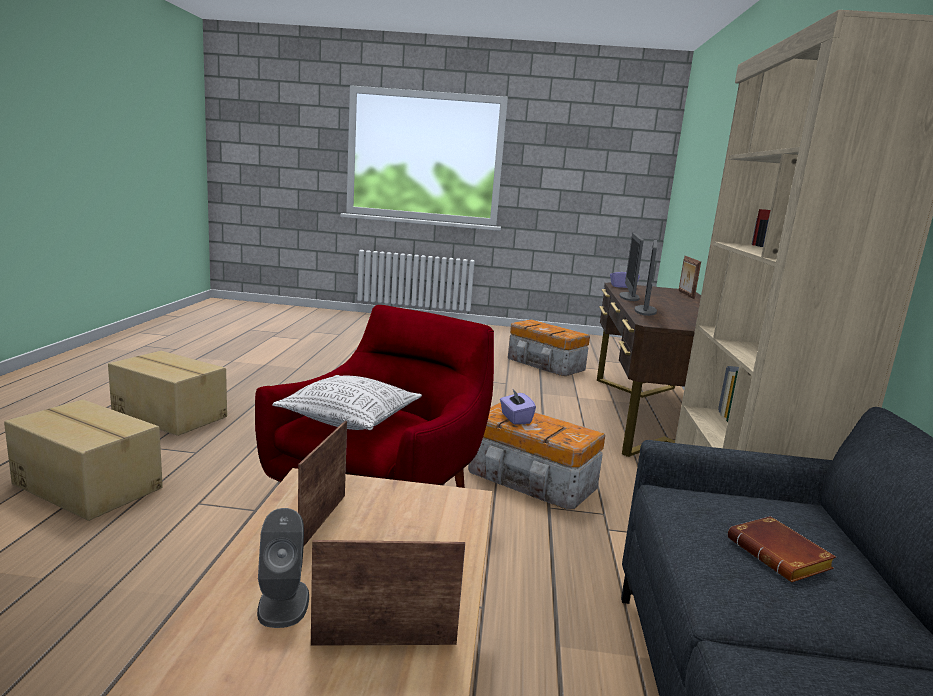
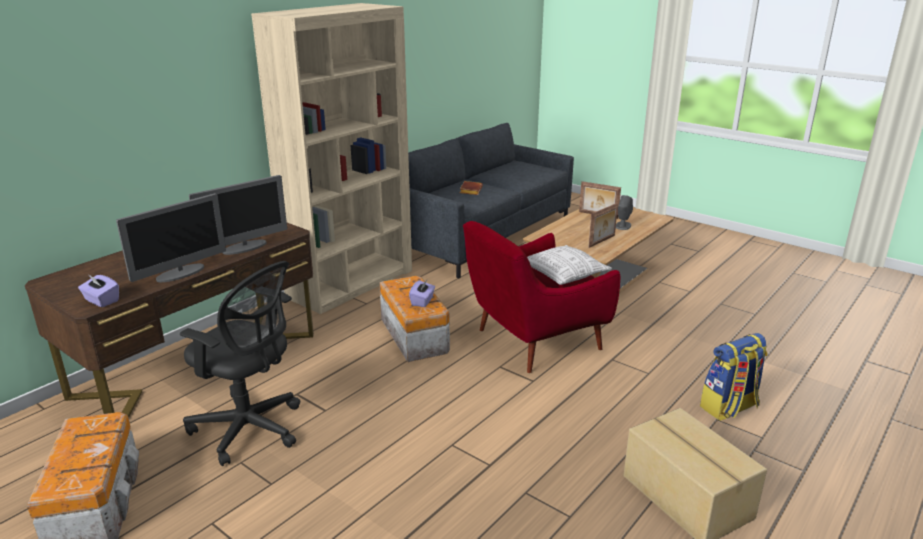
camera: 145 degrees left, 10 degrees up
(89, 485) = (729, 408): cardboard box -> backpack
(531, 394) = (251, 429): none -> black office chair
(685, 294) = (83, 271): picture frame -> none

